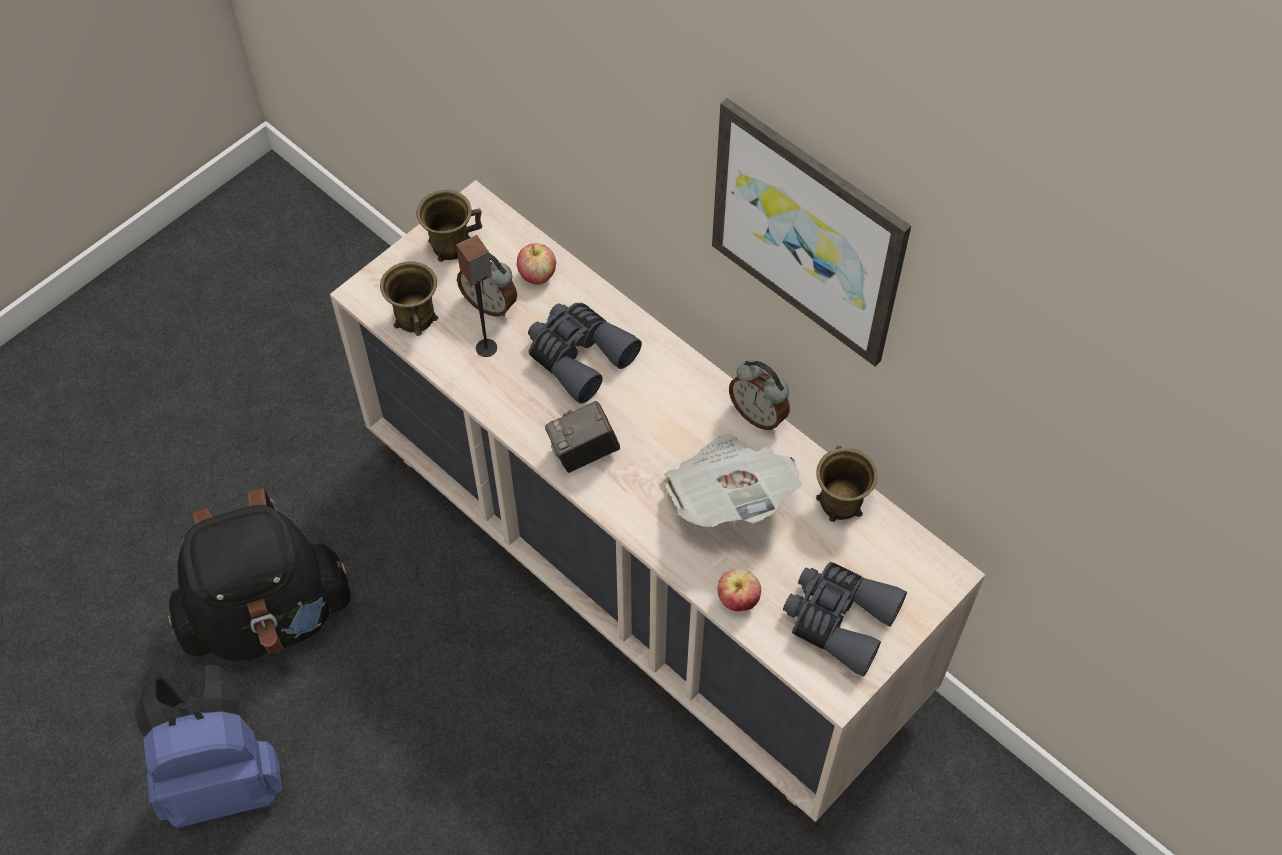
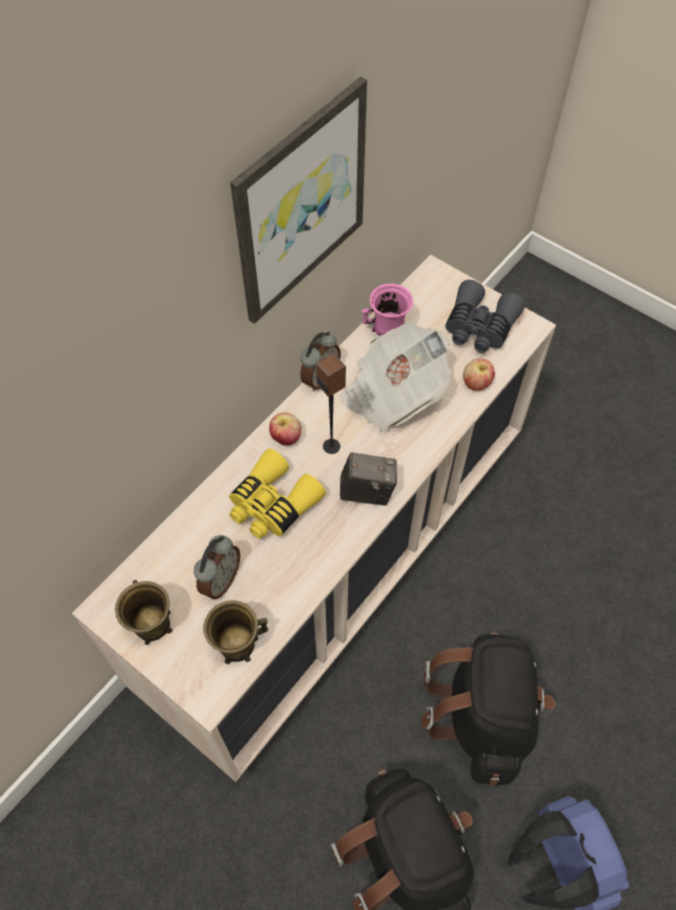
camera: 95 degrees left, 0 degrees up
(410, 724) = (483, 716): none -> black backpack
(486, 348) = (268, 577): speaker -> speaker (332, 446)
(537, 275) = (188, 545): apple -> apple (286, 438)
(578, 355) = (272, 504): grey binoculars -> yellow binoculars
(583, 453) = (367, 491): camera -> camera turned 60 degrees counterclockwise
(839, 503) = (388, 329): brown mug -> pink mug

